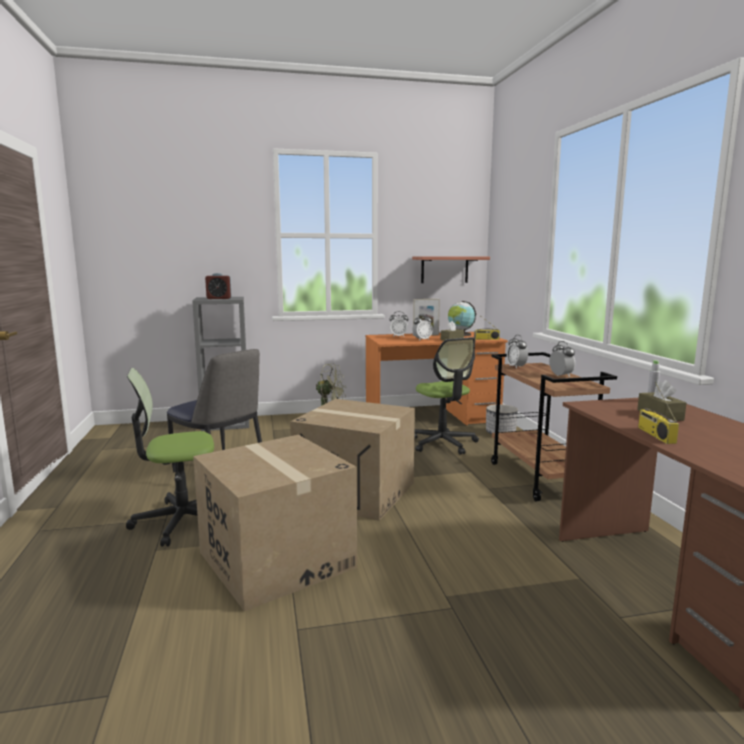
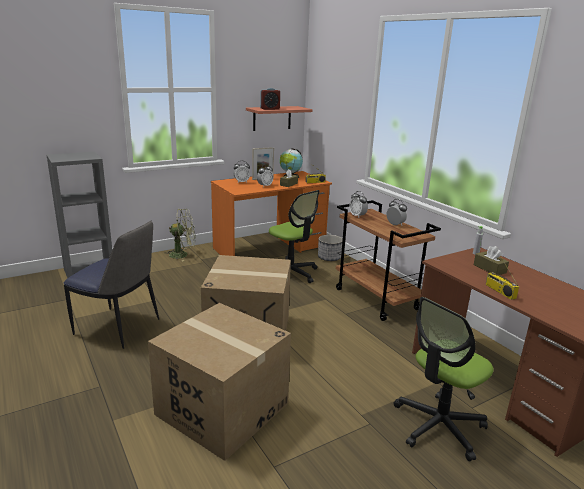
camera: 20 degrees left, 10 degrees up
(180, 521) = (115, 386): office chair -> office chair (438, 426)
(219, 298) = (76, 157): alarm clock -> alarm clock (270, 109)

